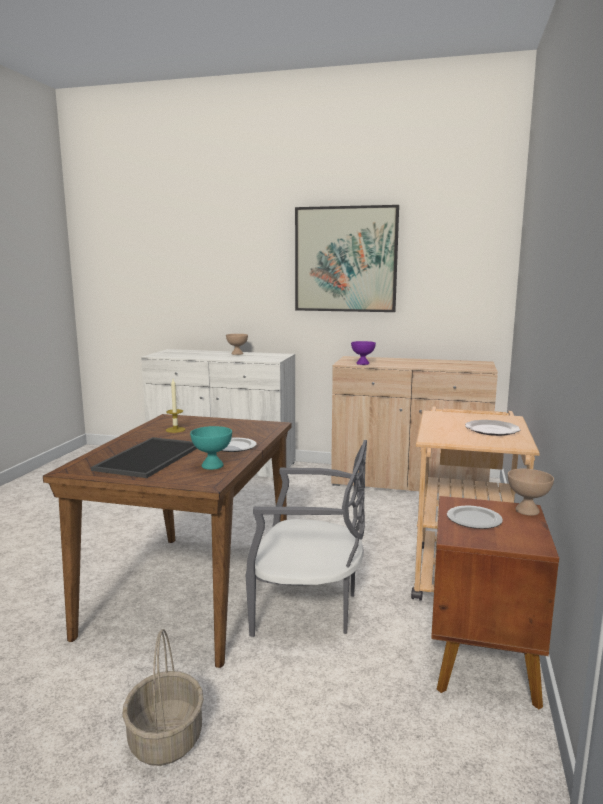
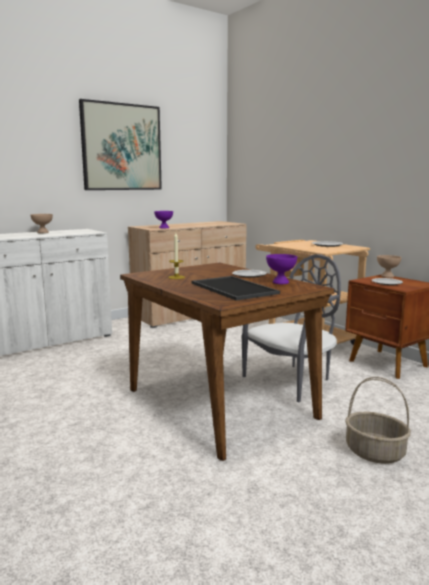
camera: 50 degrees left, 0 degrees up
(213, 465) = (280, 282): turquoise bowl -> purple bowl

